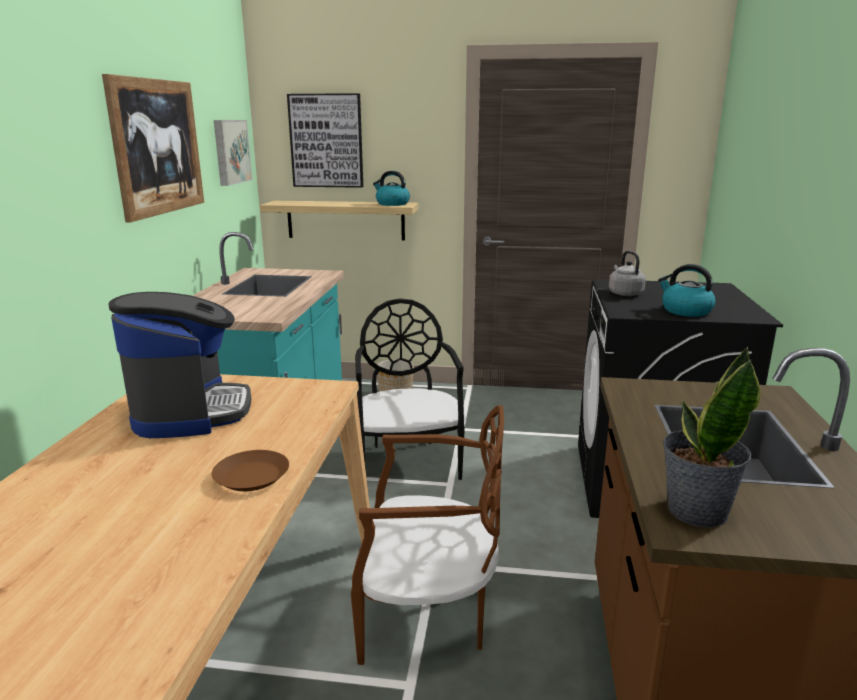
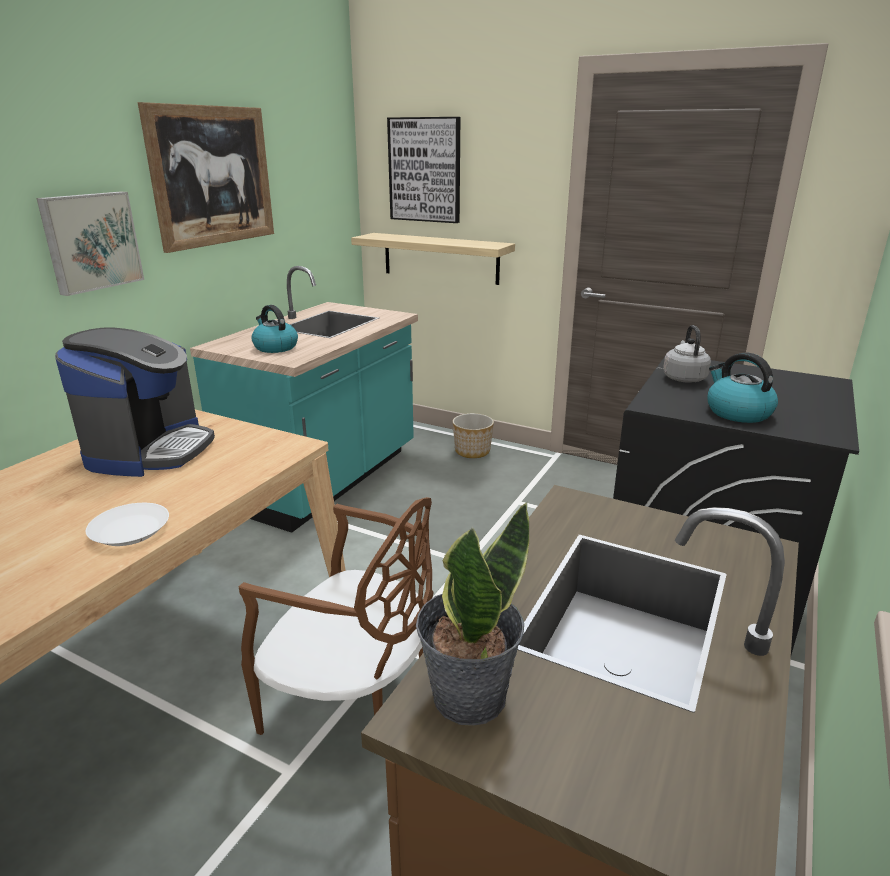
camera: 20 degrees right, 5 degrees up
(230, 151) = (319, 180): picture -> picture (91, 241)
(251, 477) = (129, 530): brown plate -> white plate
(392, 204) = (483, 243): kettle -> kettle (275, 347)
(407, 462) = (438, 528): black chair -> none

